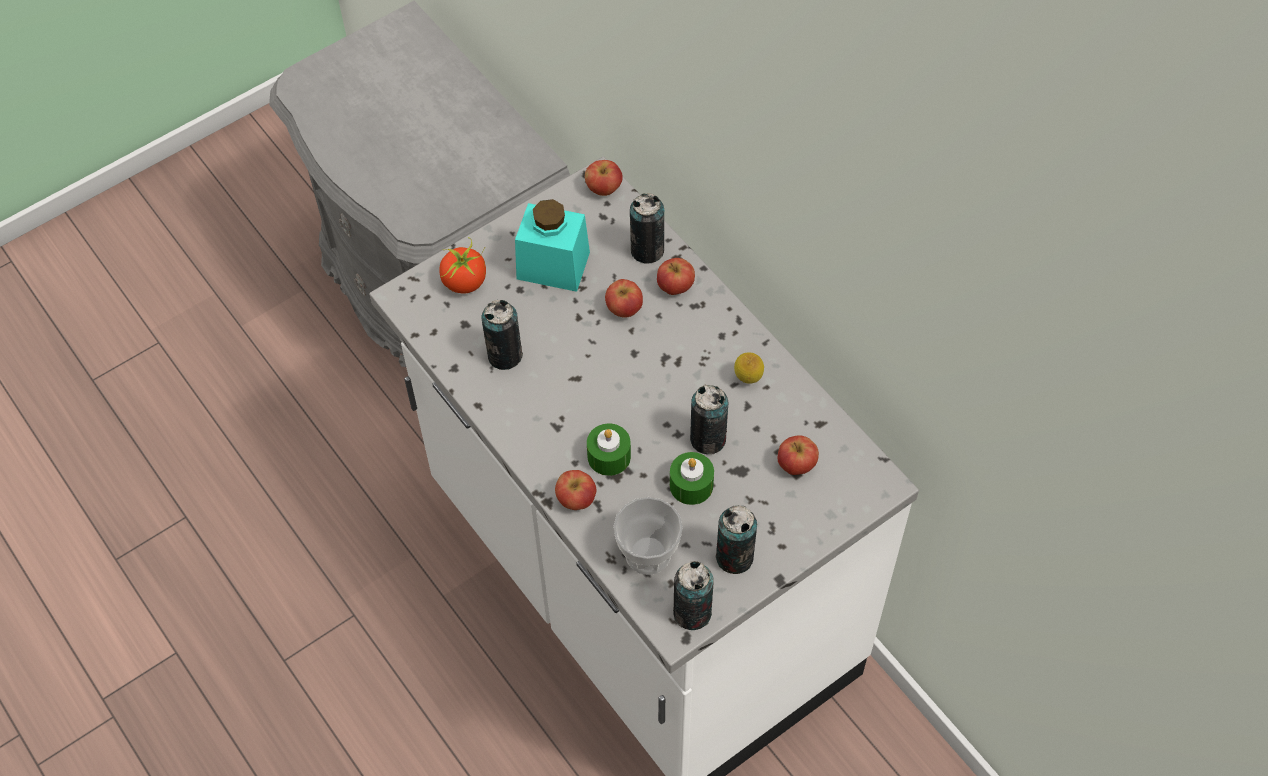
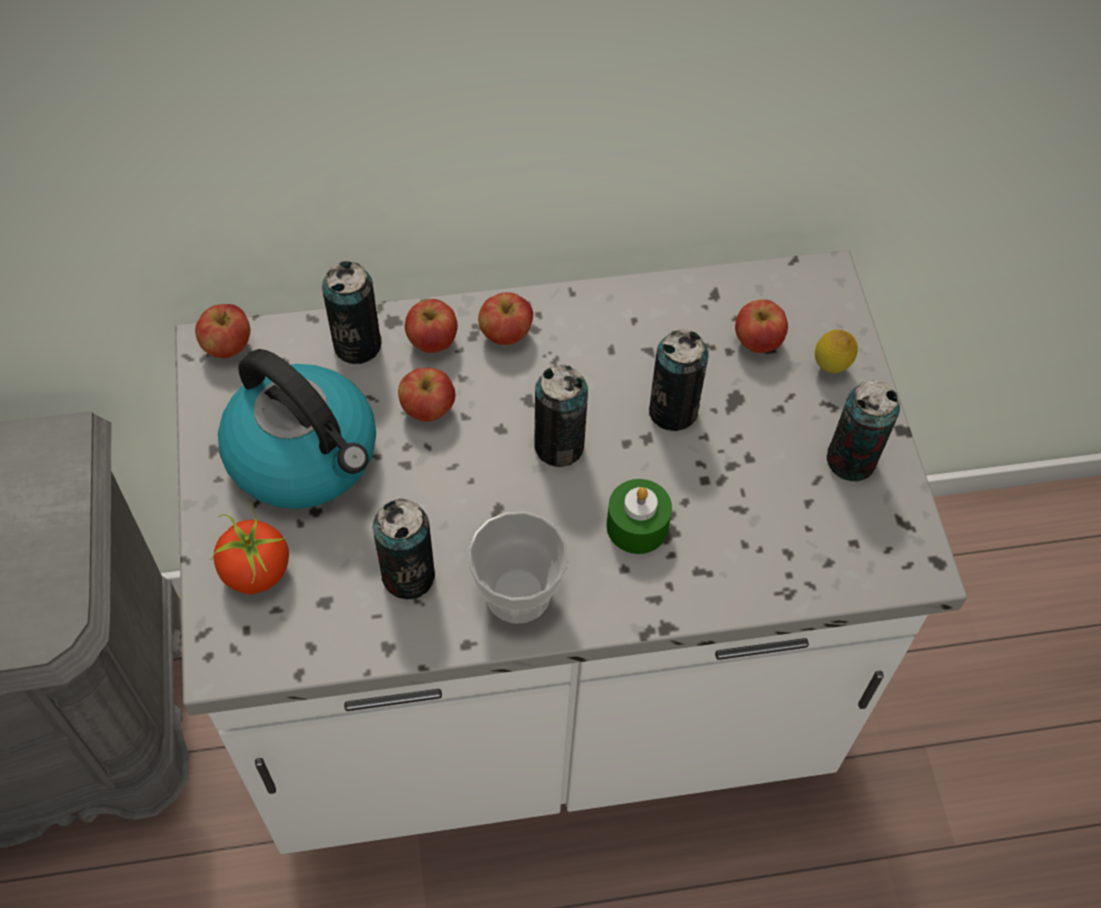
camera: 65 degrees left, 0 degrees up
(553, 265) = (305, 456): turquoise jar -> kettle
(576, 499) = (680, 592): apple -> apple (505, 334)
(648, 554) = (801, 548): cup -> cup (518, 594)
(691, 485) = (728, 457): green candle -> none
(692, 613) = (906, 539): can -> can (559, 446)
(748, 379) = (612, 332): lemon -> lemon (830, 368)

